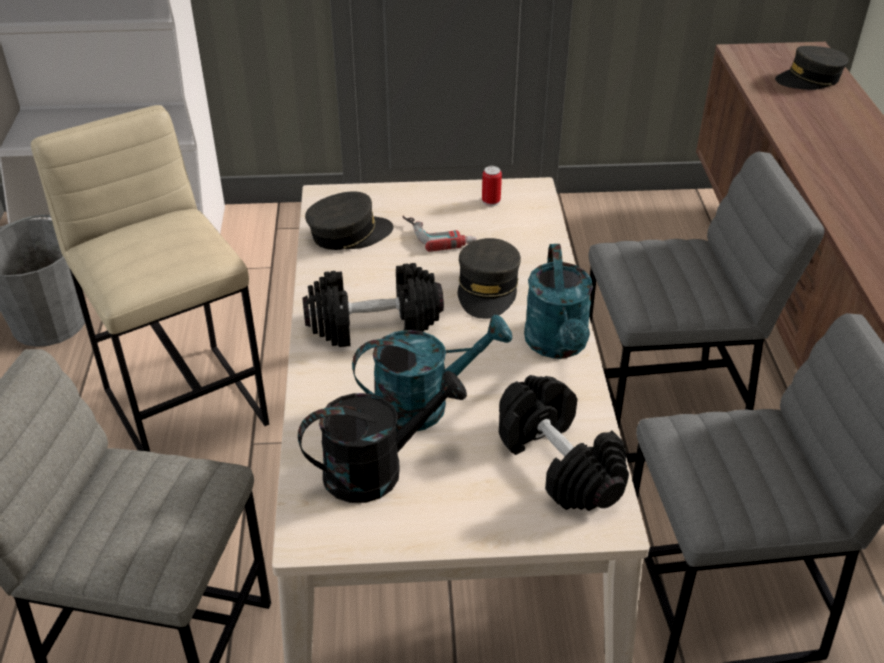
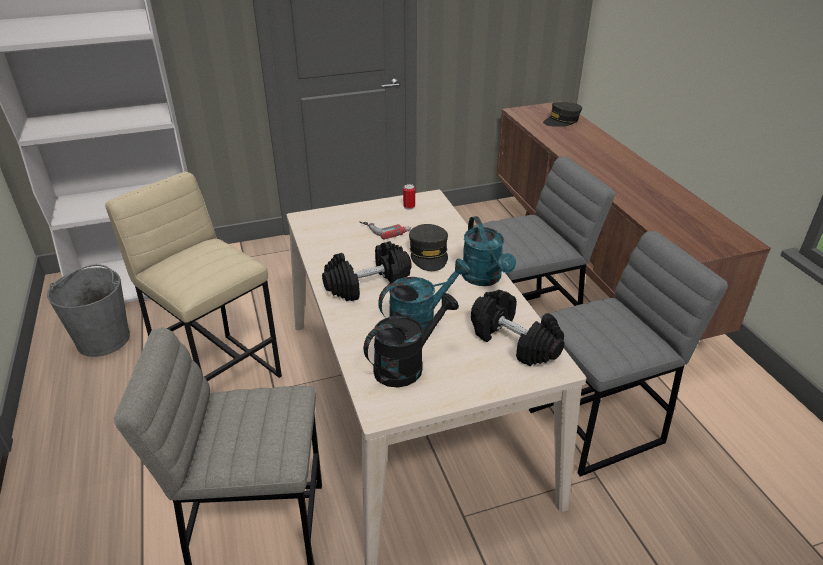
camera: 15 degrees left, 5 degrees down
(349, 234) = (329, 237): grey cap -> none

